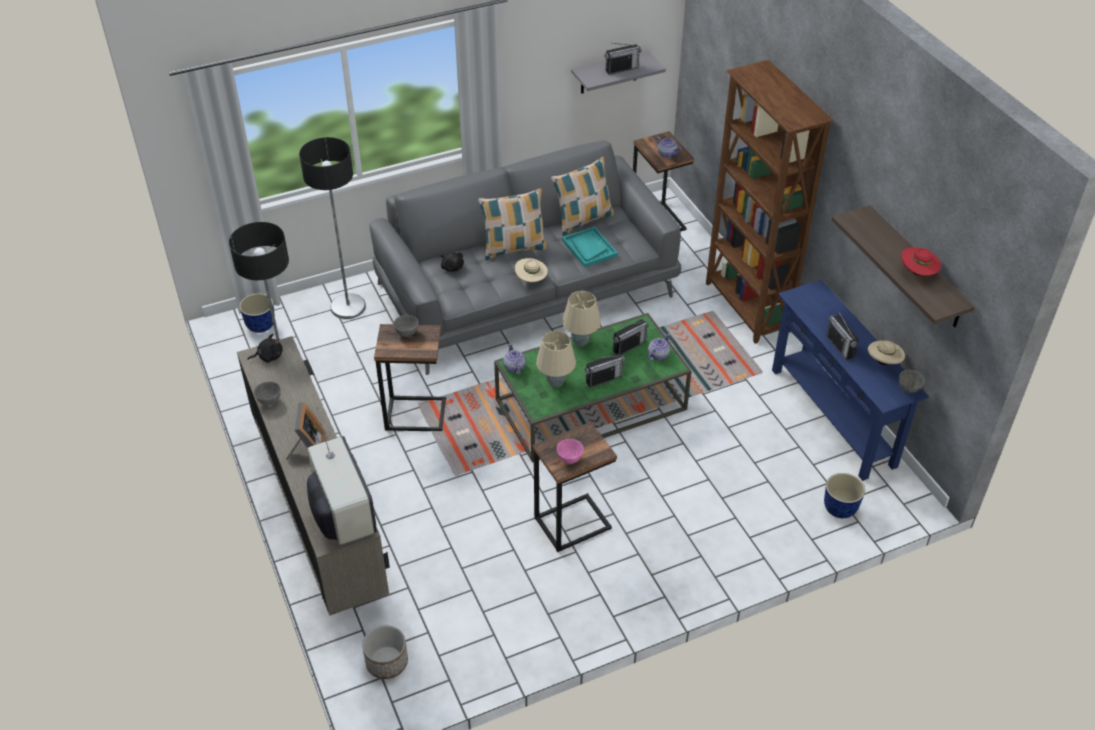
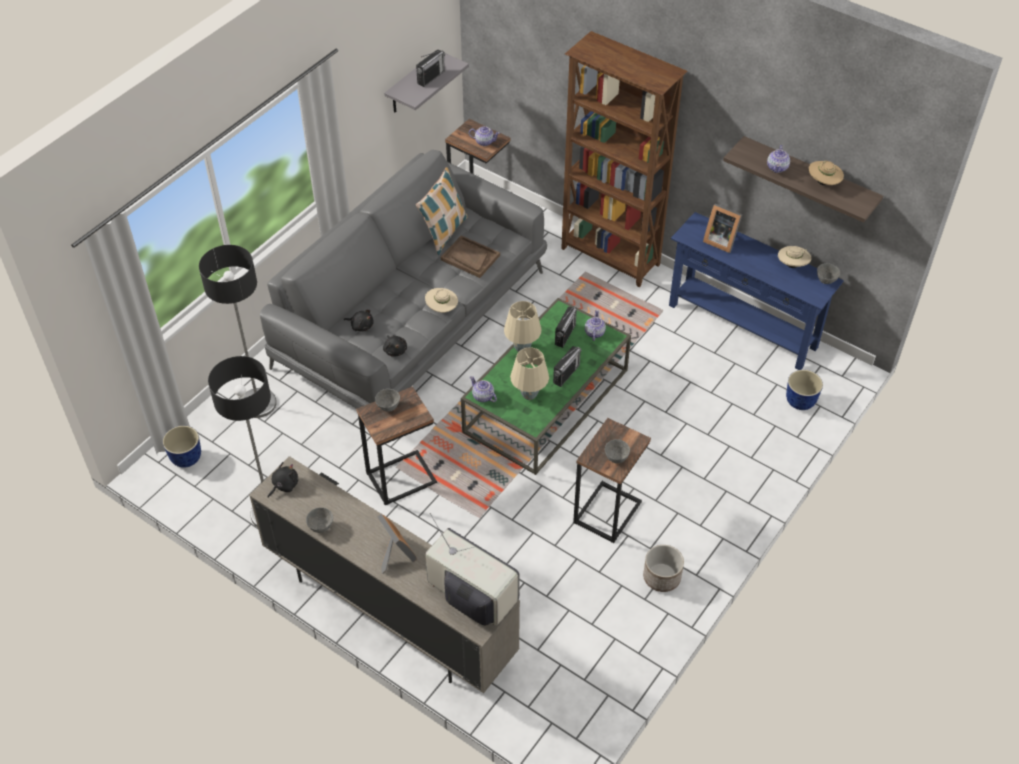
camera: 30 degrees left, 5 degrees up
(386, 662) = (546, 708): planter -> planter (661, 577)
(464, 297) = (395, 350): none -> black plush toy
(514, 248) = (403, 284): pillow -> none
(569, 459) = (616, 458): pink bowl -> grey bowl
(589, 248) = (470, 258): turquoise tray -> brown tray
(826, 313) = (720, 240): none -> picture frame
(840, 346) = (751, 265): radio -> none
(880, 243) = (777, 167): none -> teapot
(917, 273) = (823, 183): red hat -> beige hat

